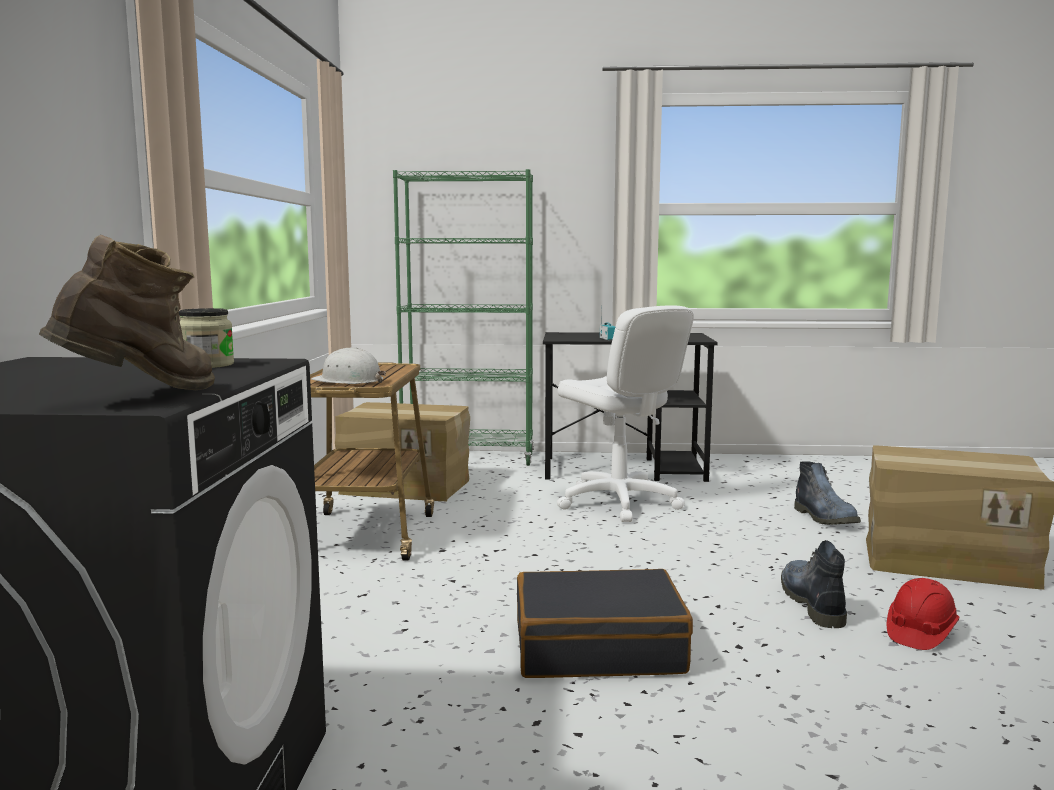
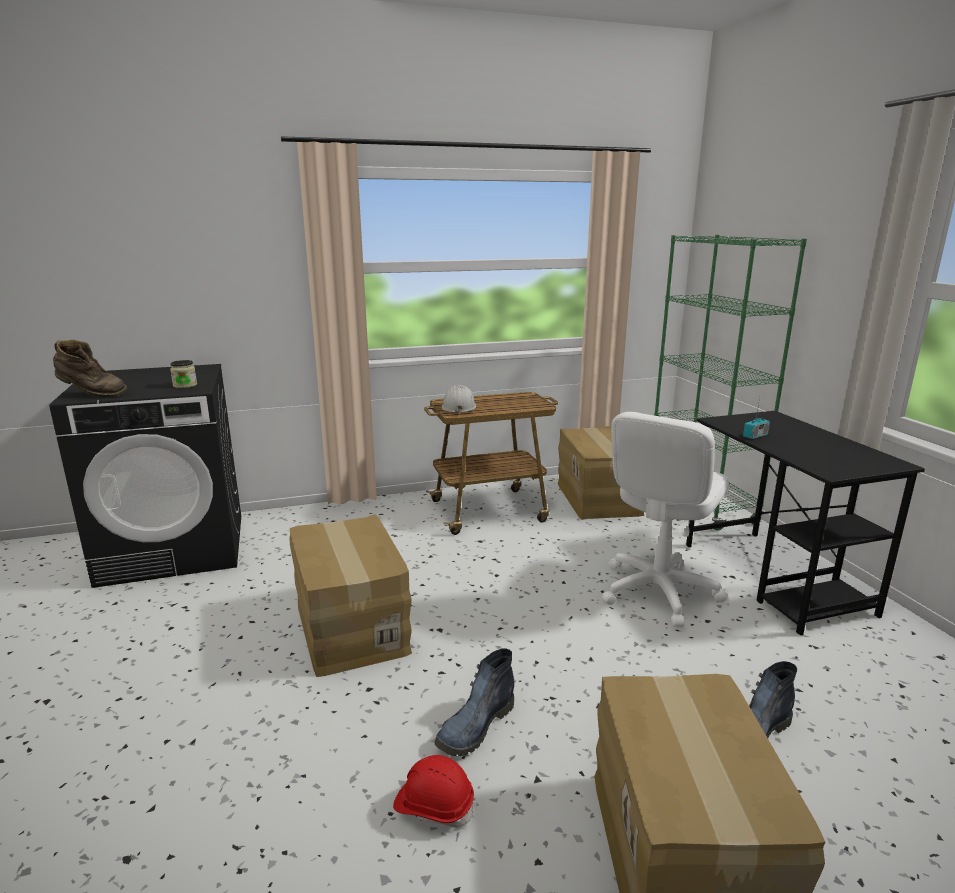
camera: 70 degrees right, 10 degrees up
(598, 647) = (349, 627): black suitcase -> cardboard box
(811, 602) = (475, 727): boot -> boot turned 150 degrees clockwise

